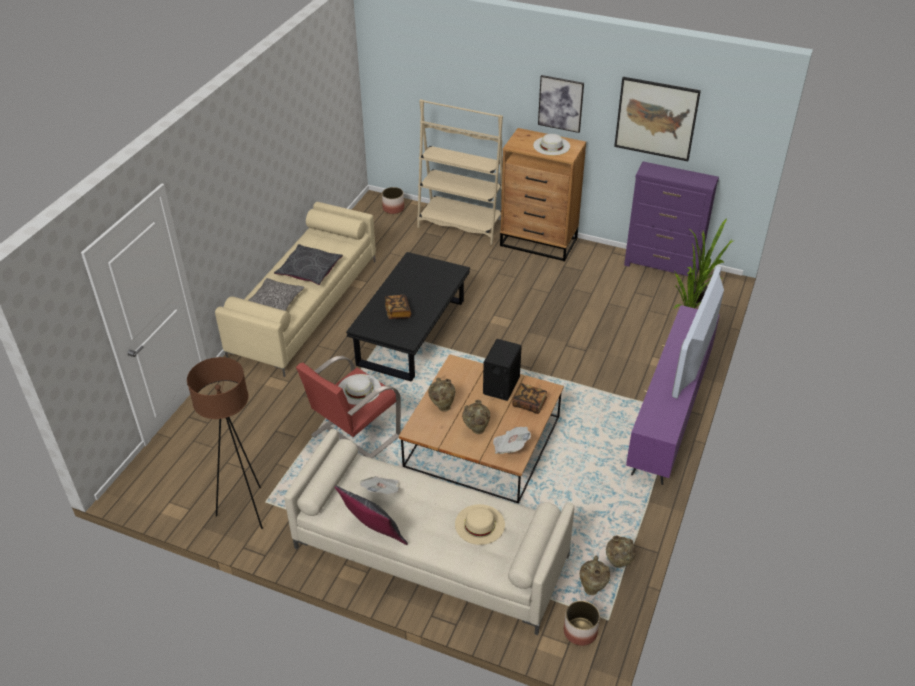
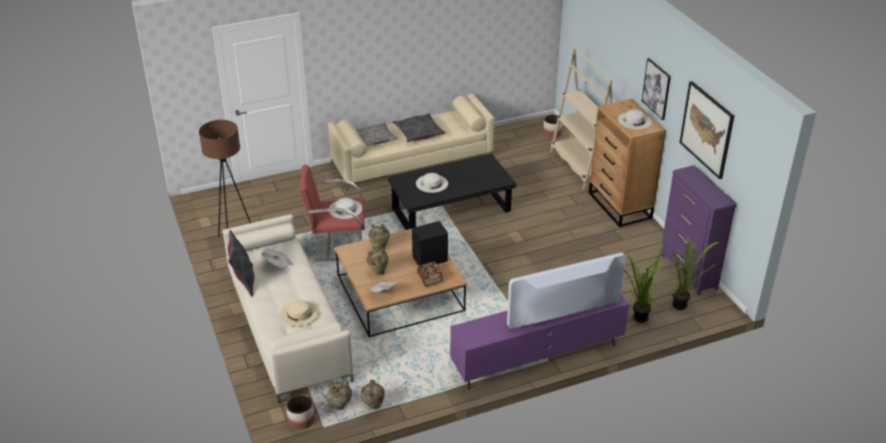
camera: 45 degrees right, 5 degrees down
(398, 312) = (432, 183): book -> white hat

